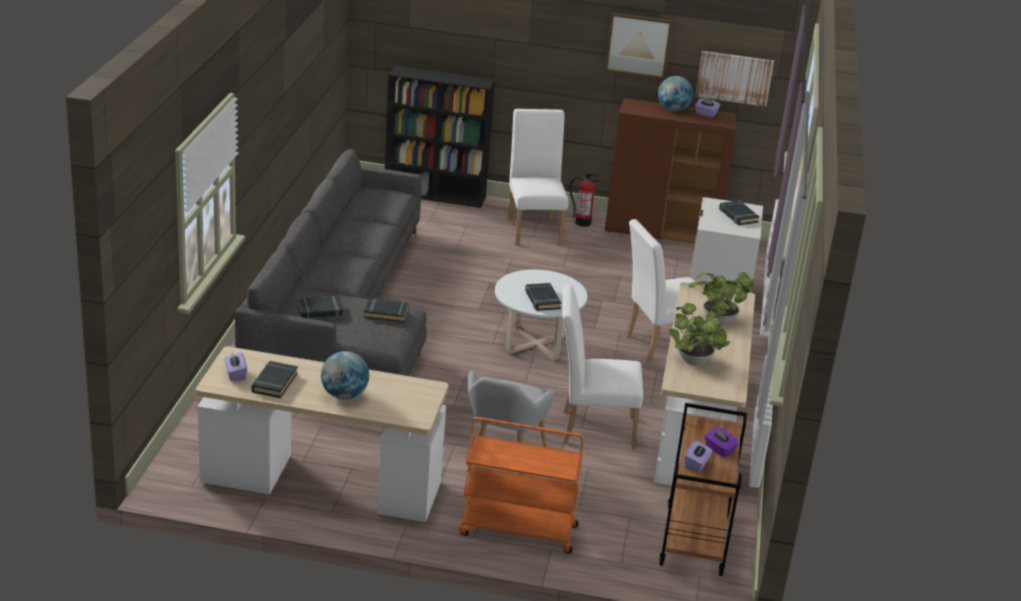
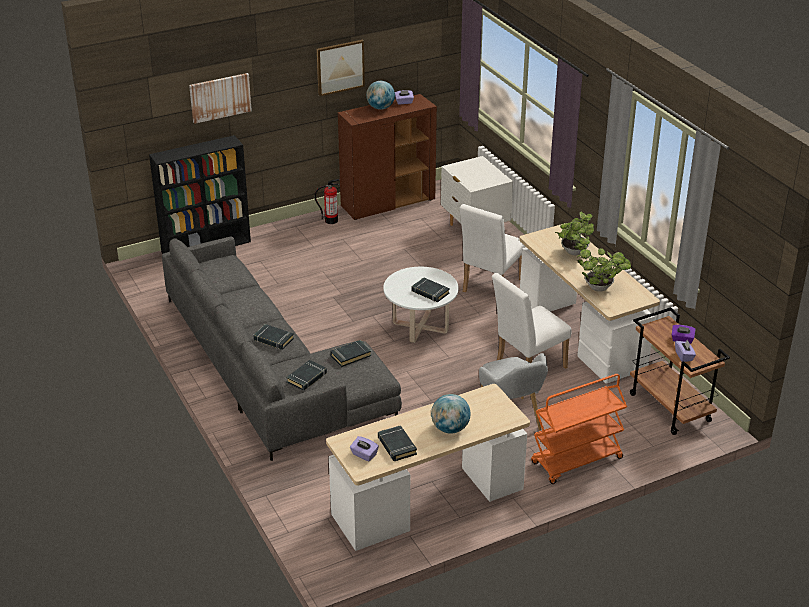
camera: 35 degrees left, 5 degrees up
(534, 229) = (307, 241): white chair -> none
(734, 78) = (413, 67): picture -> picture (220, 97)
(738, 216) = (479, 170): black book -> black book (273, 339)

